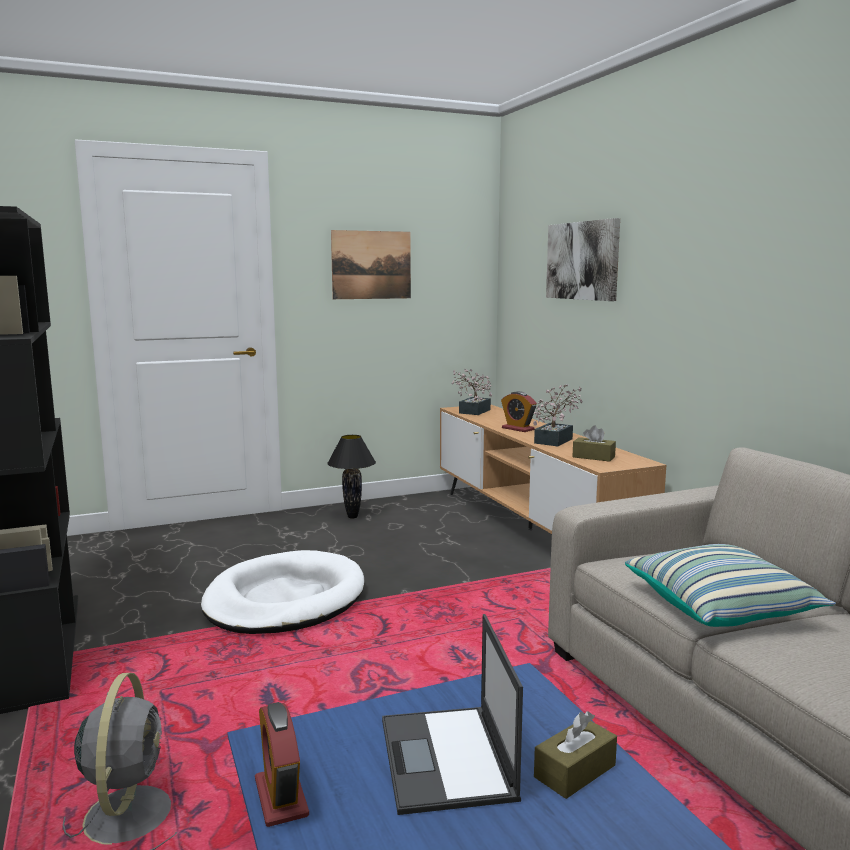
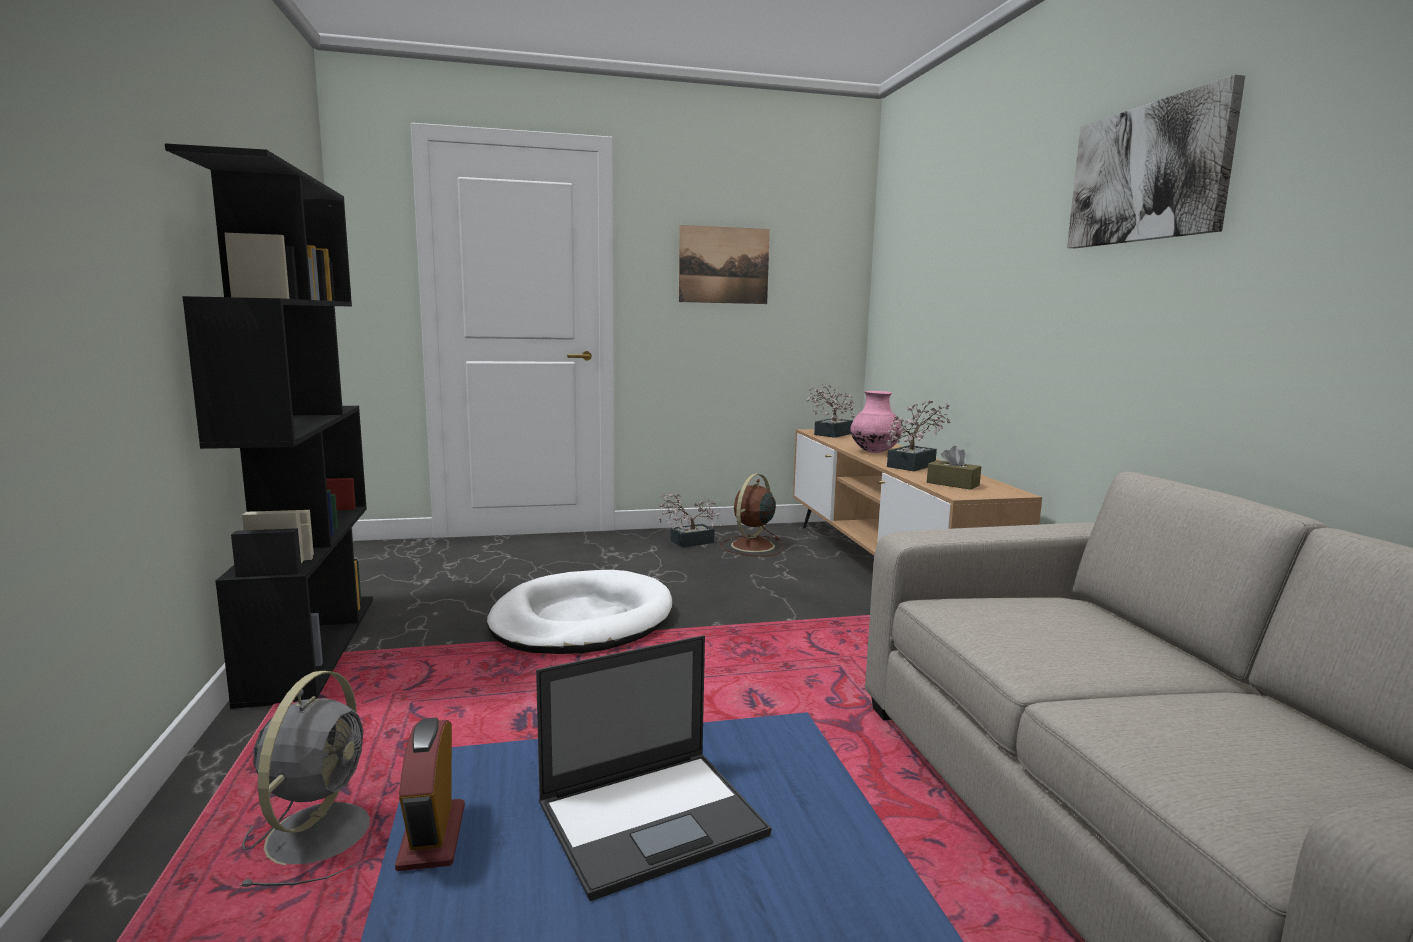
camera: 10 degrees right, 0 degrees up
(353, 517) = (687, 542): black table lamp -> potted plant
(411, 516) = (751, 546): none -> brown fan
(447, 760) = (654, 818): laptop -> laptop turned 120 degrees counterclockwise
(518, 429) = (874, 452): alarm clock -> pink vase
(575, 771) = (814, 856): brown tissue box -> none
(583, 261) = (960, 255): picture -> picture (1148, 173)
(721, 607) = (1072, 668): pillow -> none

